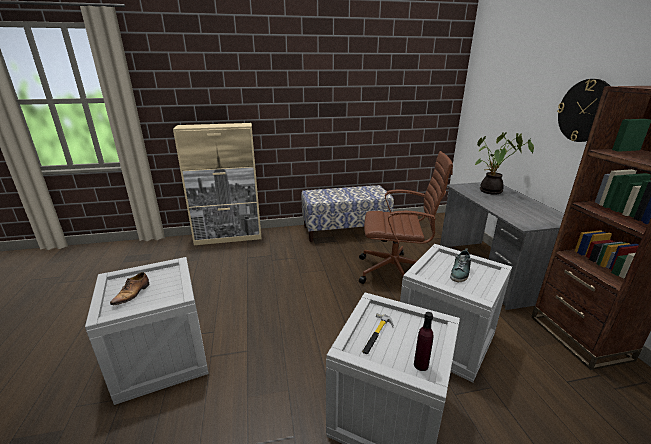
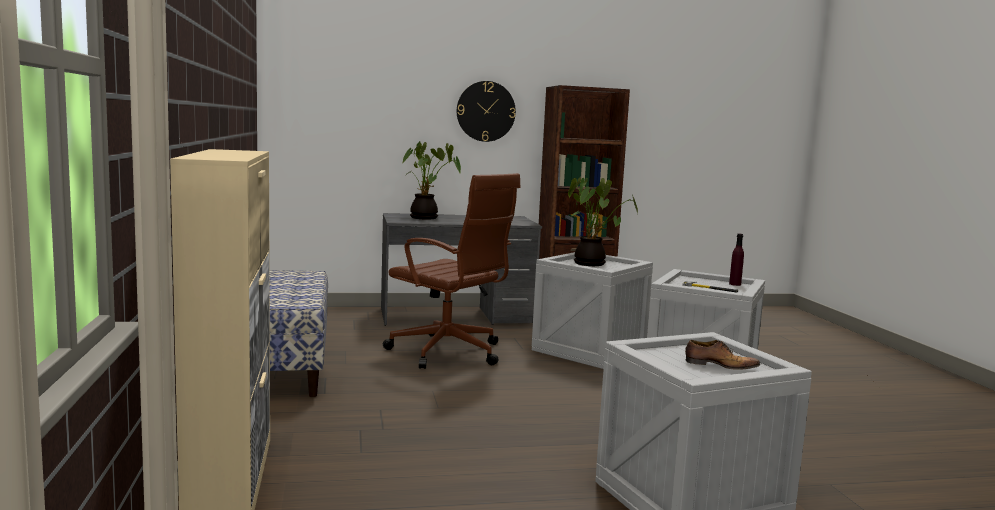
camera: 90 degrees left, 15 degrees down
(396, 272) = (449, 353): brown office chair -> brown office chair turned 120 degrees clockwise
(460, 272) = (592, 264): shoe -> potted plant

